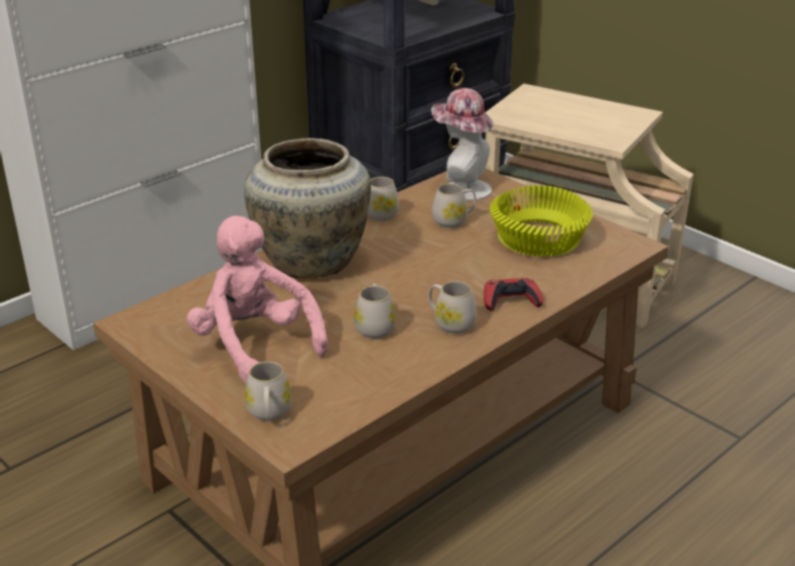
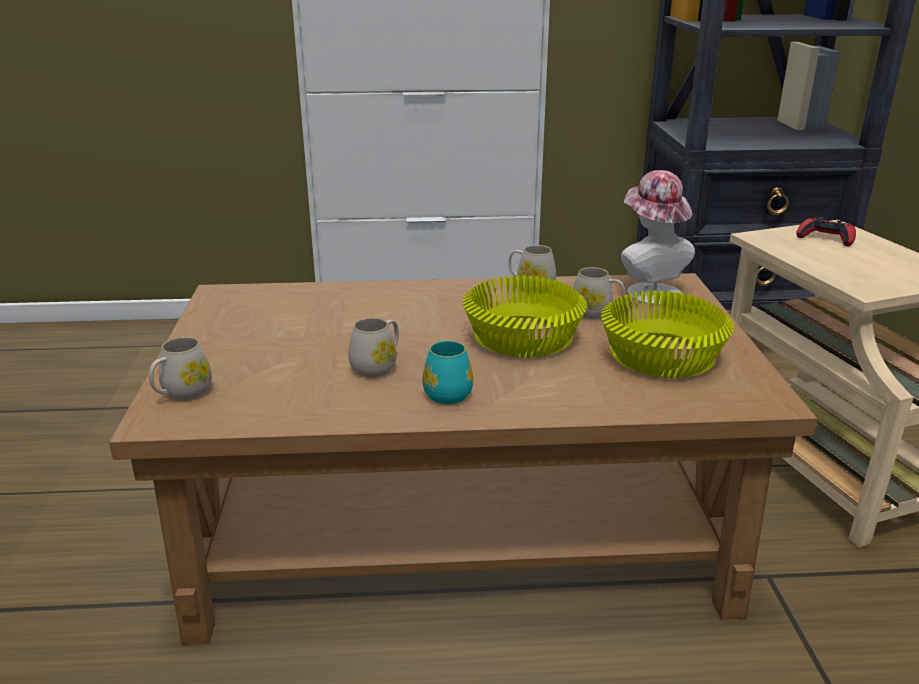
camera: 40 degrees right, 5 degrees down
(254, 345) = (265, 340): pink plush toy -> none
(312, 261) = (416, 300): beige vase -> none
(434, 260) = (522, 336): none -> yellow bowl
(450, 323) = (446, 391): white mug -> turquoise mug
(511, 300) = (539, 396): red game controller -> red game controller (825, 238)

